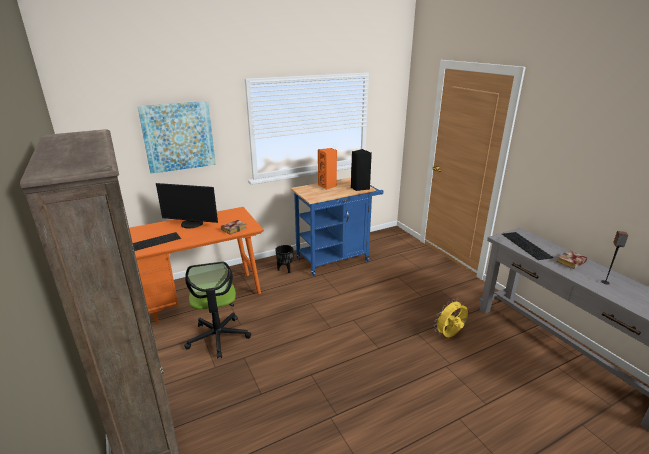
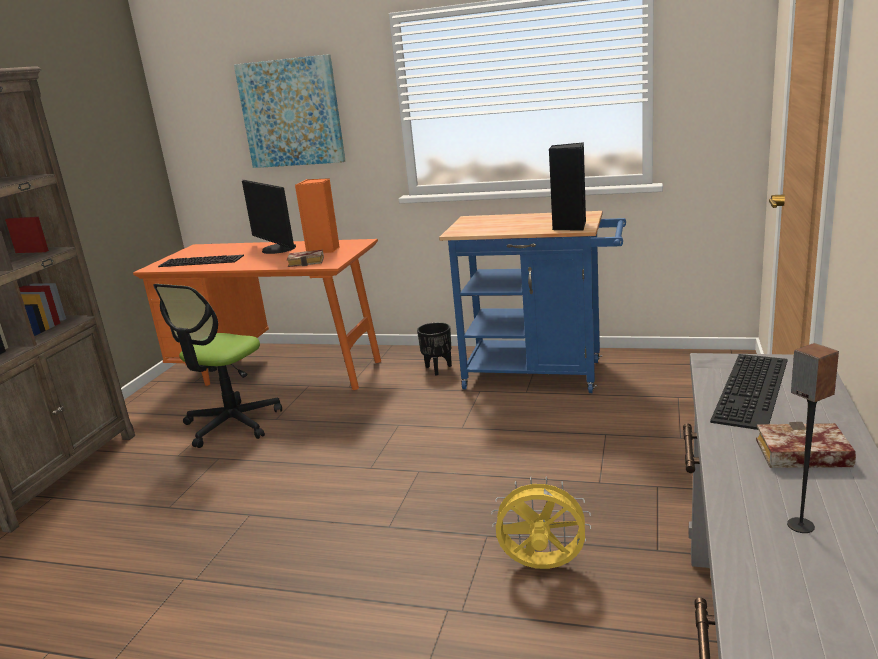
camera: 45 degrees right, 5 degrees down
(327, 186) = (522, 219): orange speaker -> orange speaker (323, 250)

